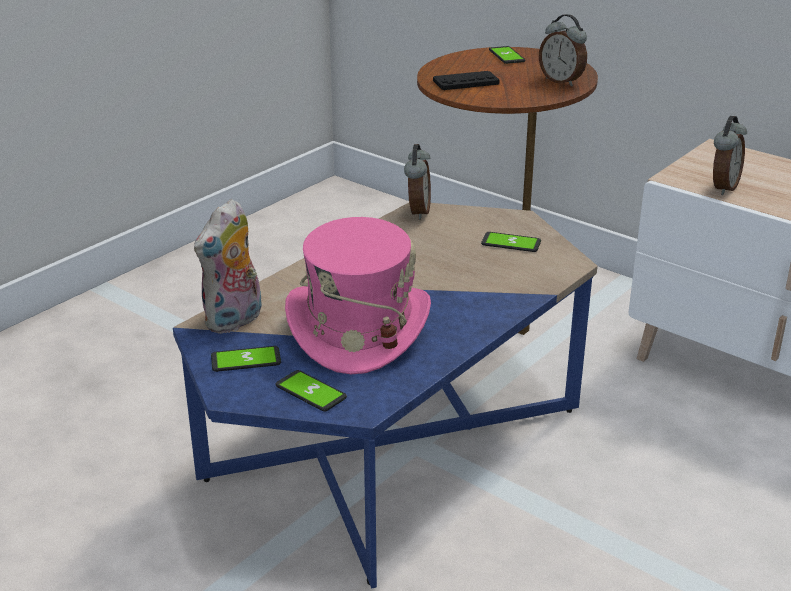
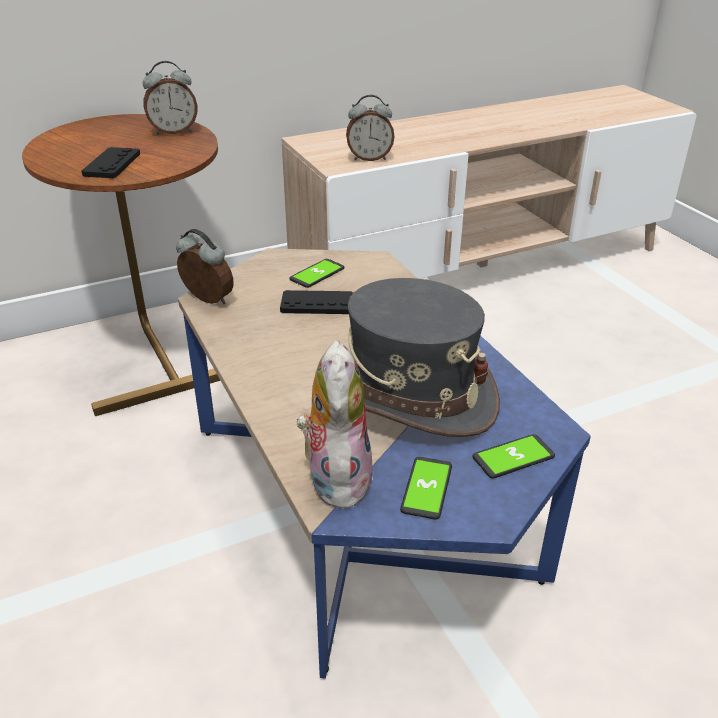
camera: 65 degrees left, 5 degrees up
(234, 321) = (336, 477): plush toy -> plush toy turned 150 degrees counterclockwise
(358, 329) = (410, 397): pink hat -> grey hat
(460, 256) = (317, 304): none -> black game controller
(506, 56) = (76, 134): phone -> none
(722, 187) = (369, 158): alarm clock -> alarm clock turned 120 degrees clockwise

